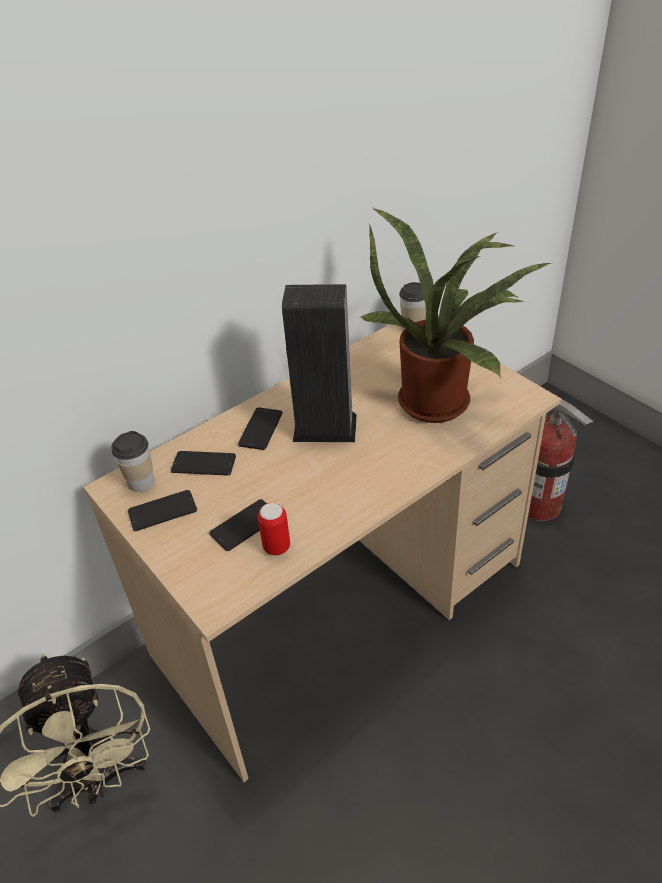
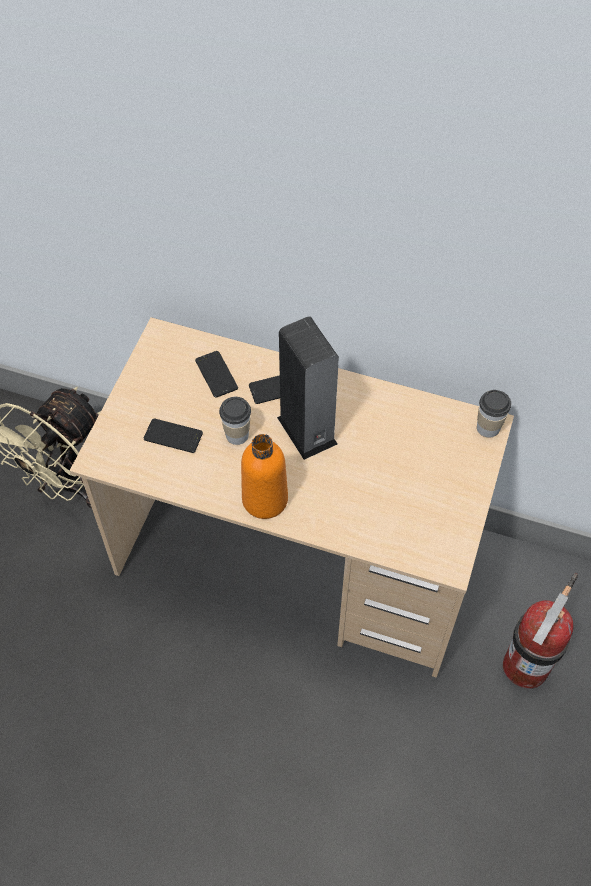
camera: 55 degrees right, 15 degrees up
(141, 482) = (175, 348): cup -> cup (237, 434)
(162, 511) = (156, 378): phone -> none
(276, 547) = (165, 467): can -> none
(377, 485) = (265, 499): none -> orange bottle
(440, 400) = (397, 496): potted plant -> none

